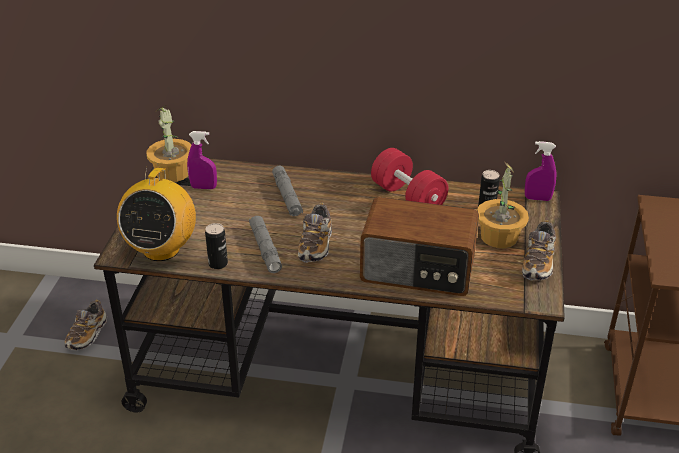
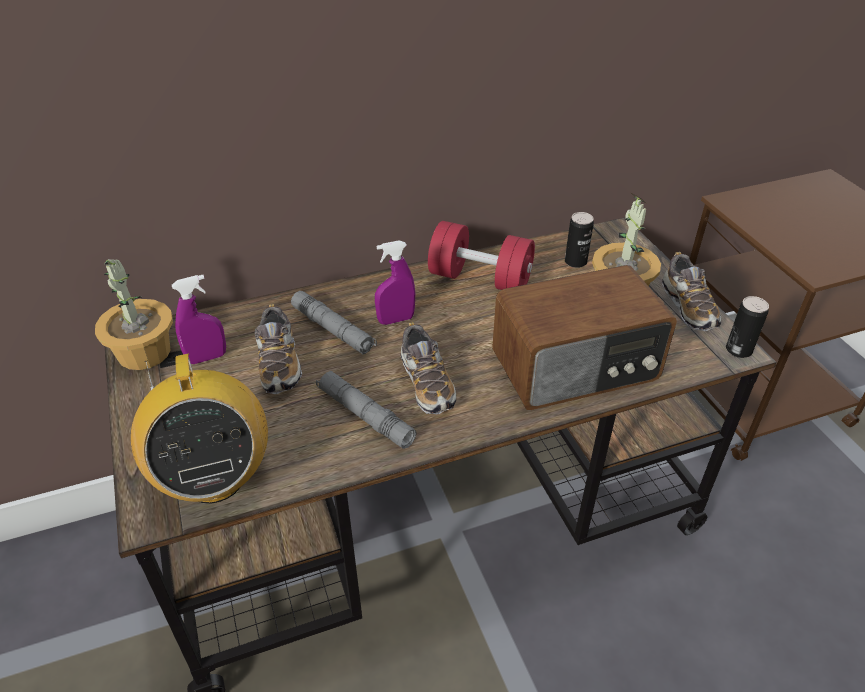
camera: 30 degrees left, 5 degrees up
(87, 334) = (69, 618): shoe -> shoe (279, 364)
(218, 264) = (318, 466): can -> can (738, 350)
(537, 198) = (614, 233): purple spray bottle -> purple spray bottle (396, 320)

